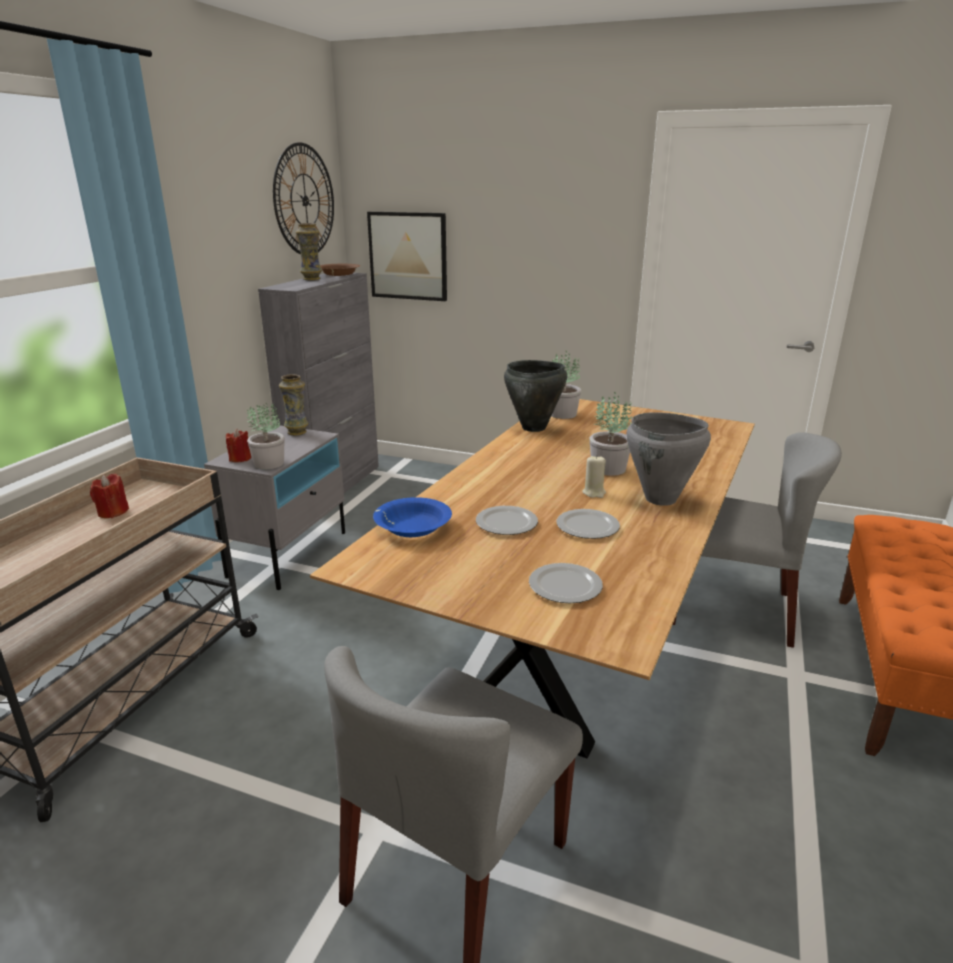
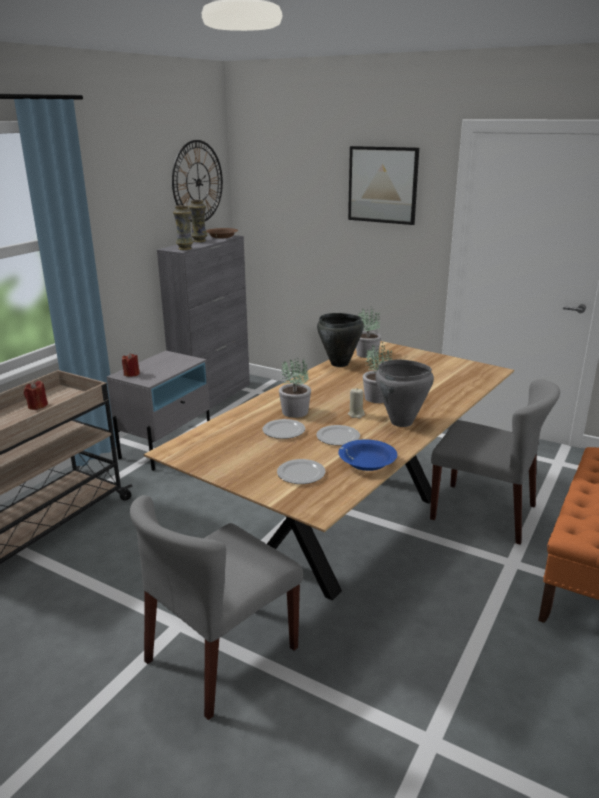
camera: 10 degrees right, 0 degrees up
(269, 463) = (150, 379): potted plant -> potted plant (295, 412)
(297, 432) = (177, 356): vase -> vase (185, 248)
(408, 256) = (277, 223): picture -> picture (382, 185)
(413, 527) = (220, 429): blue bowl -> blue bowl (367, 462)

